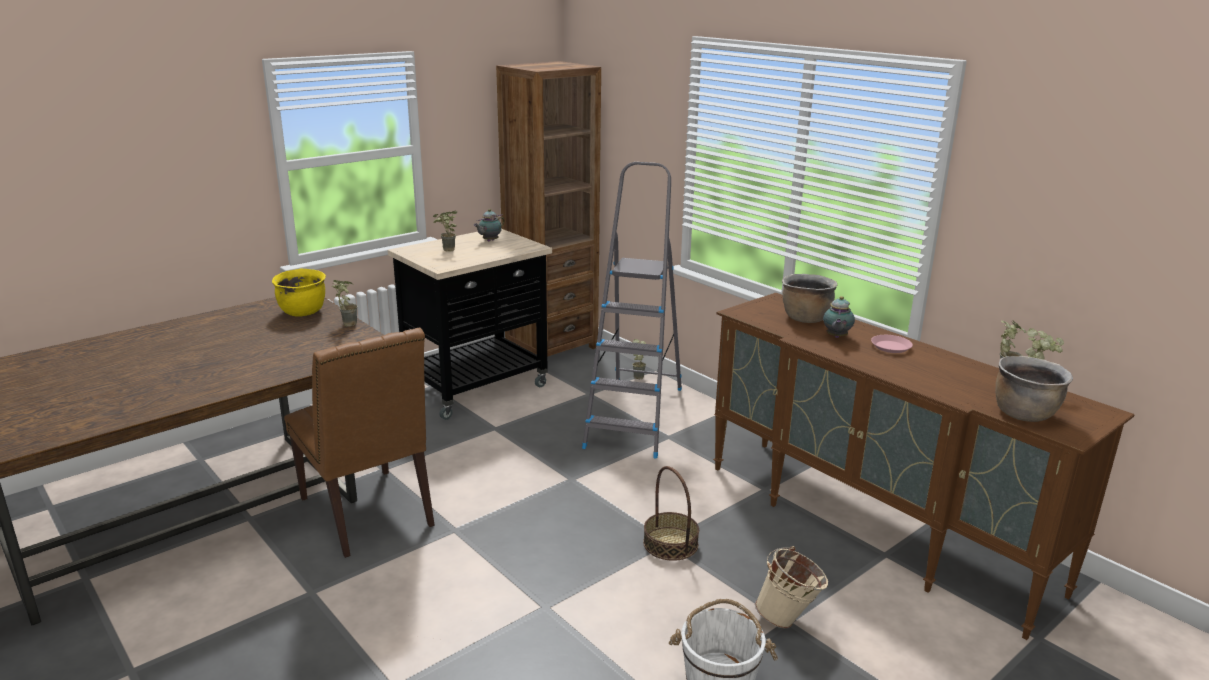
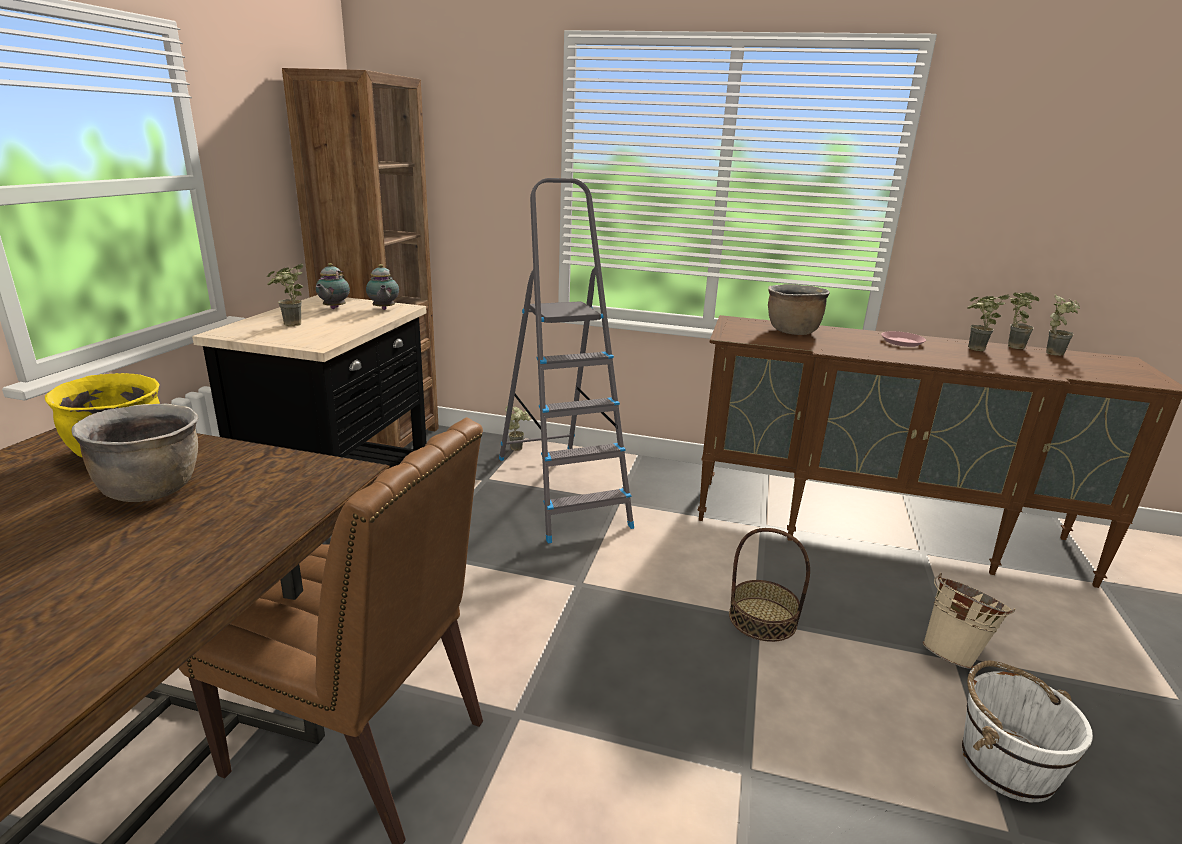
camera: 35 degrees left, 0 degrees up
(345, 324) = (229, 453): potted plant -> potted plant (973, 349)
(836, 337) = (849, 342): teapot -> teapot (383, 309)
(1024, 414) = (1099, 373): brown cooking pot -> brown cooking pot (152, 489)

